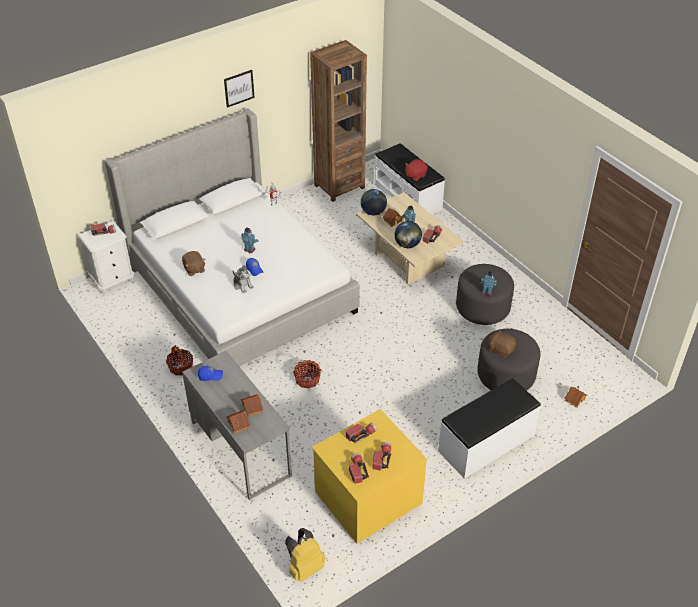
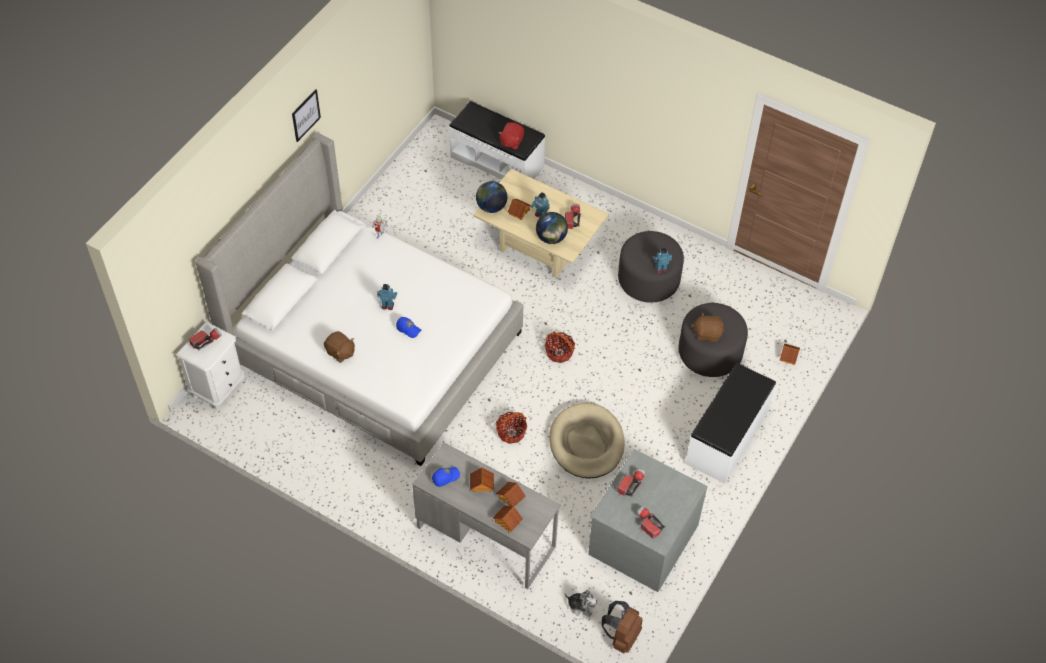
camera: 25 degrees left, 10 degrees up
(181, 367) = (365, 467): basket -> basket (559, 352)
(235, 390) = (481, 484): none -> toy house
(243, 285) = (407, 354): plush toy -> plush toy (581, 606)
(305, 567) = (621, 636): yellow backpack -> brown backpack
(339, 186) = (411, 172): brown bookcase -> none
(363, 407) = (586, 443): none -> beige dog bed
(367, 496) = (642, 538): yellow dresser -> grey dresser
(382, 459) = (665, 502): flashlight -> none

